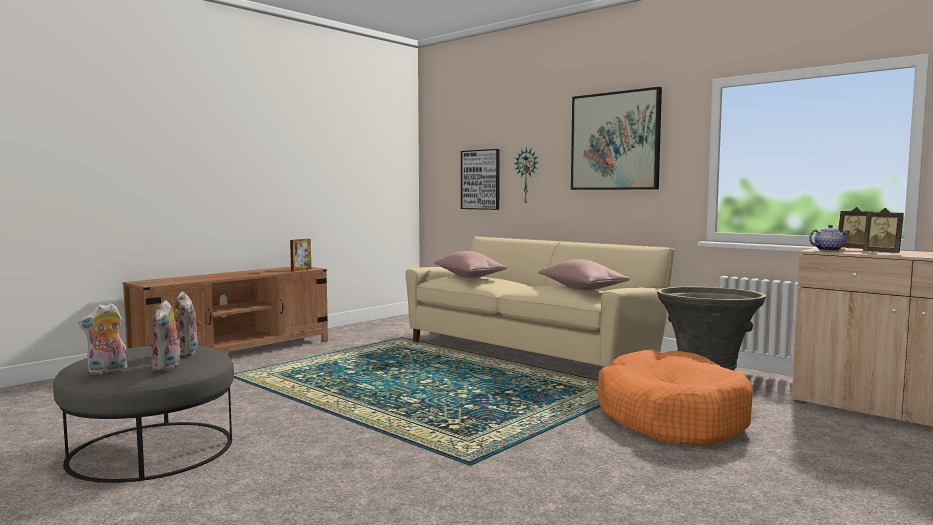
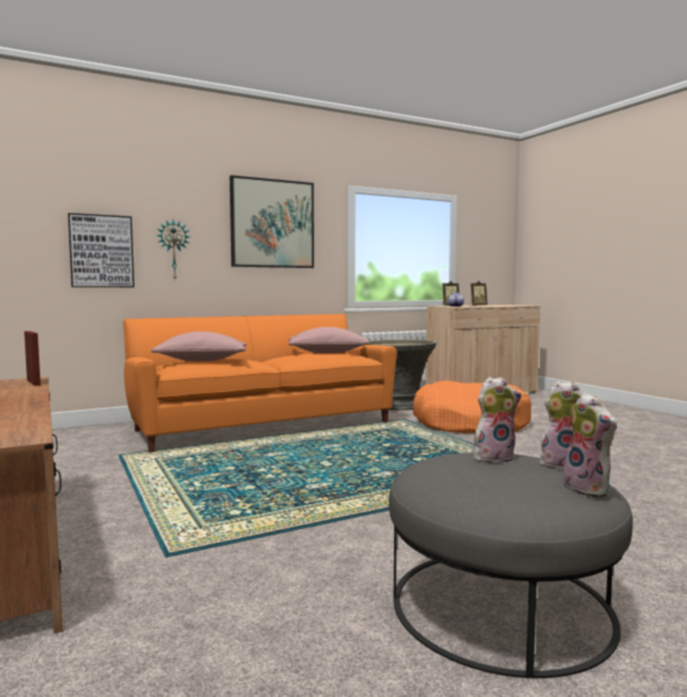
camera: 70 degrees left, 0 degrees up
(531, 351) = (262, 425): beige sofa -> orange sofa

